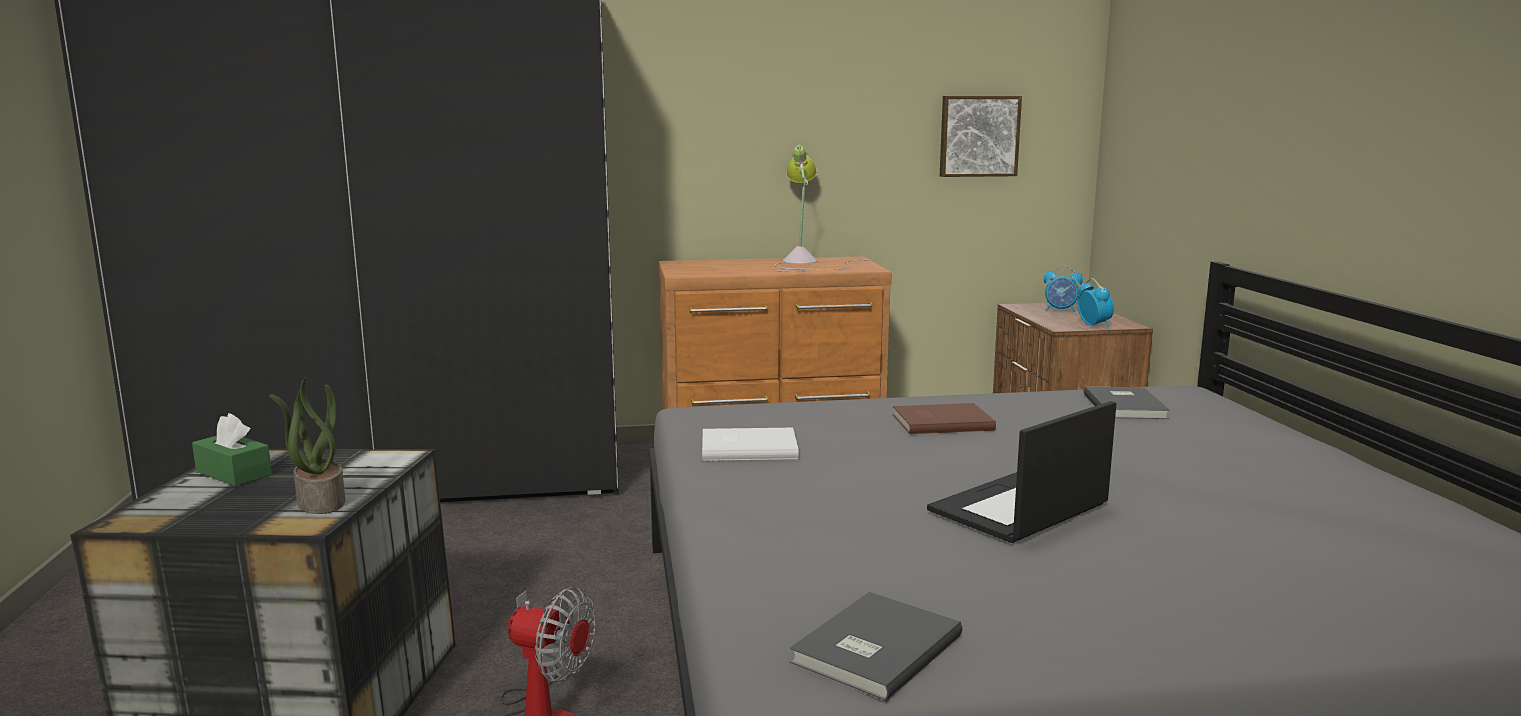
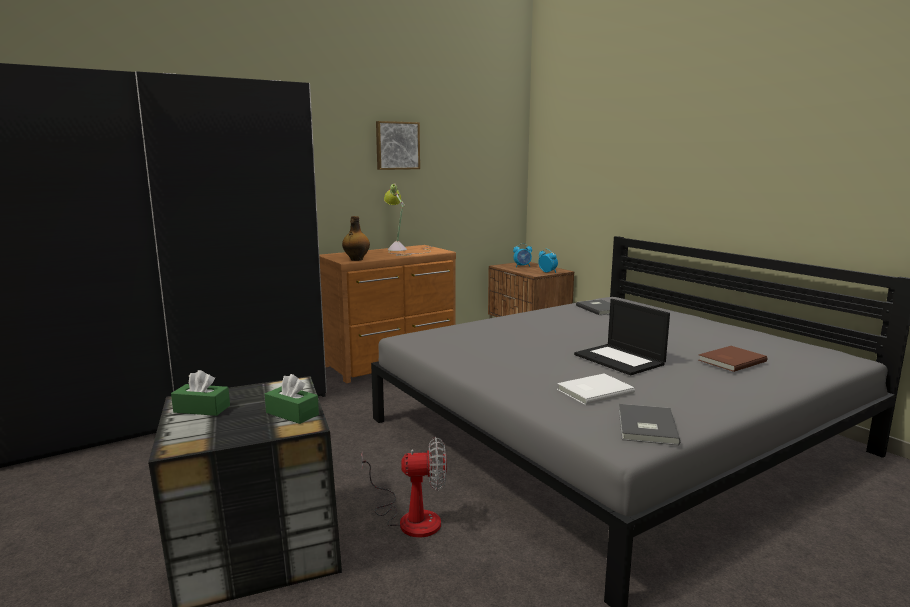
camera: 25 degrees left, 0 degrees up
(319, 502) = (292, 414): potted plant -> green tissue box
(700, 272) = (356, 259): none -> bottle
(747, 447) = (460, 351): white book -> white book (593, 391)
(940, 422) = (532, 326): brown book -> brown book (730, 360)
(978, 136) = (475, 177): picture -> picture (397, 145)
(1018, 509) = (620, 360): laptop -> laptop turned 60 degrees counterclockwise

